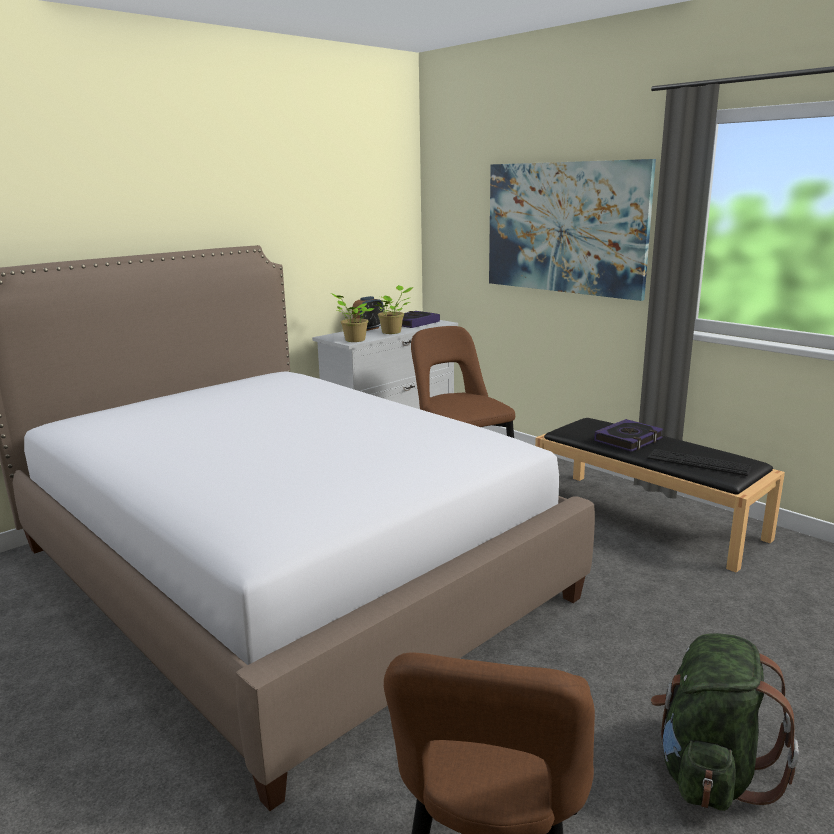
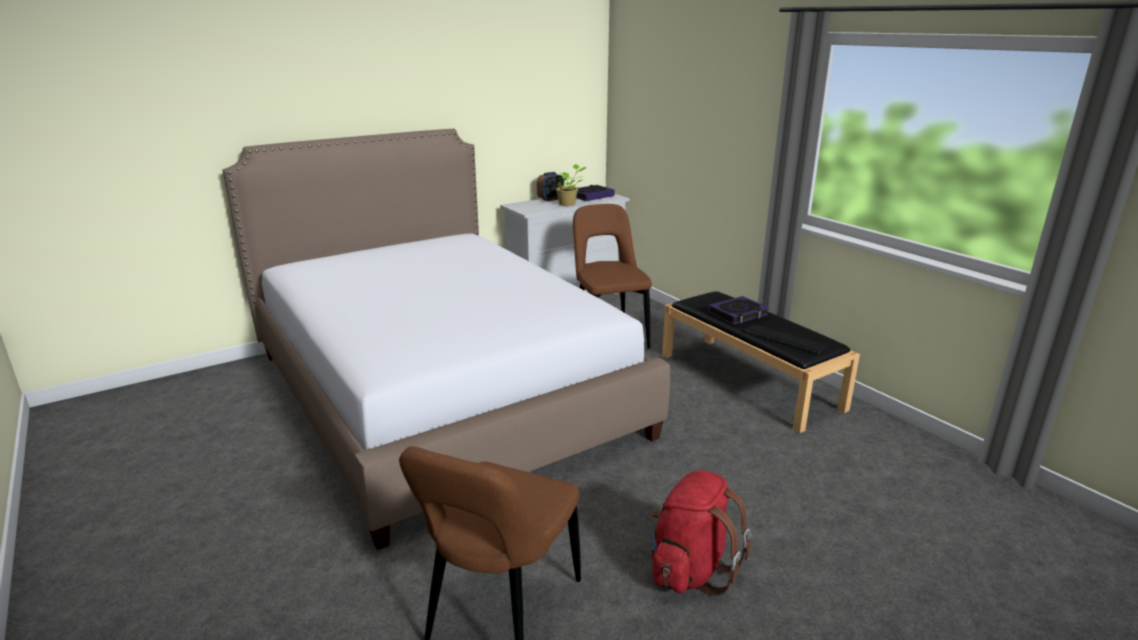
camera: 10 degrees right, 5 degrees up
(353, 340) = (531, 210): potted plant -> none
(564, 228) = (713, 124): picture -> none
(709, 771) = (690, 569): green backpack -> red backpack

